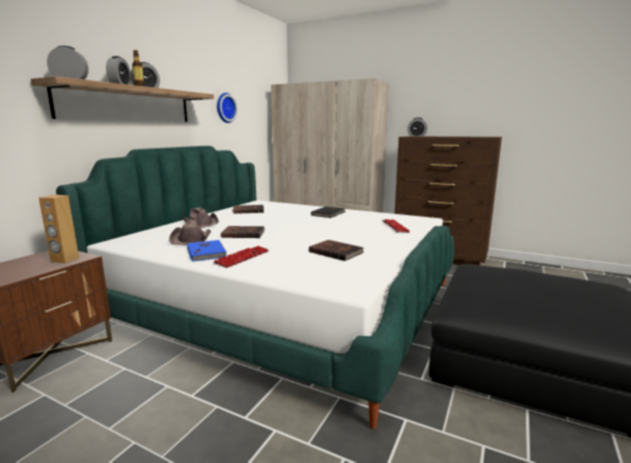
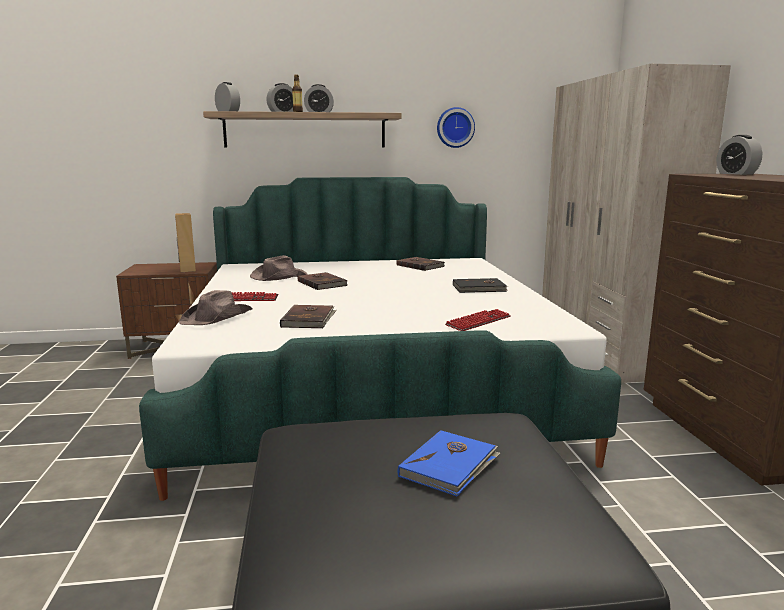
camera: 55 degrees right, 0 degrees up
(201, 223) = (336, 267): brown hat -> brown hat (217, 317)
(207, 252) = (245, 288): blue book -> blue book (450, 465)

